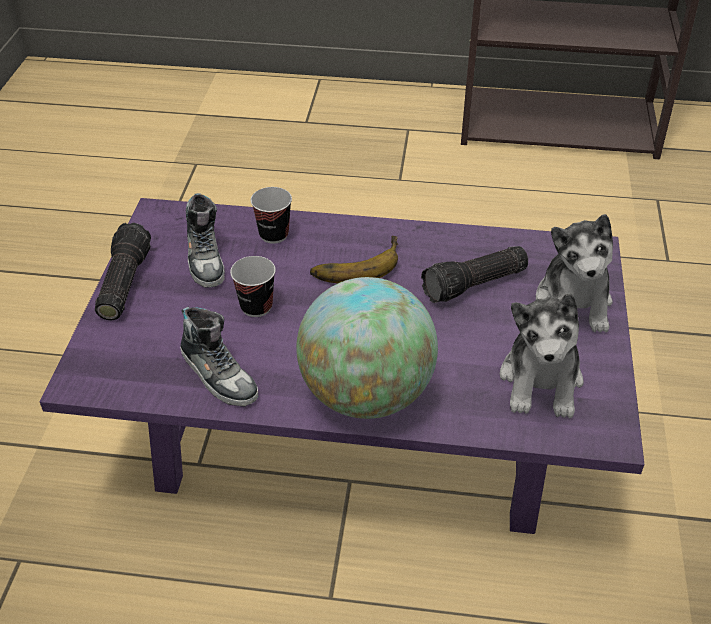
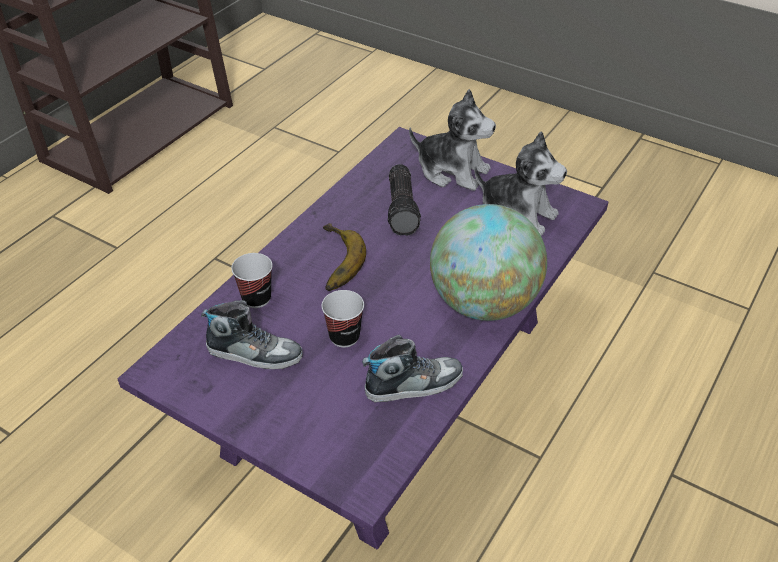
camera: 65 degrees left, 0 degrees up
(122, 283) = (245, 423): flashlight -> none

